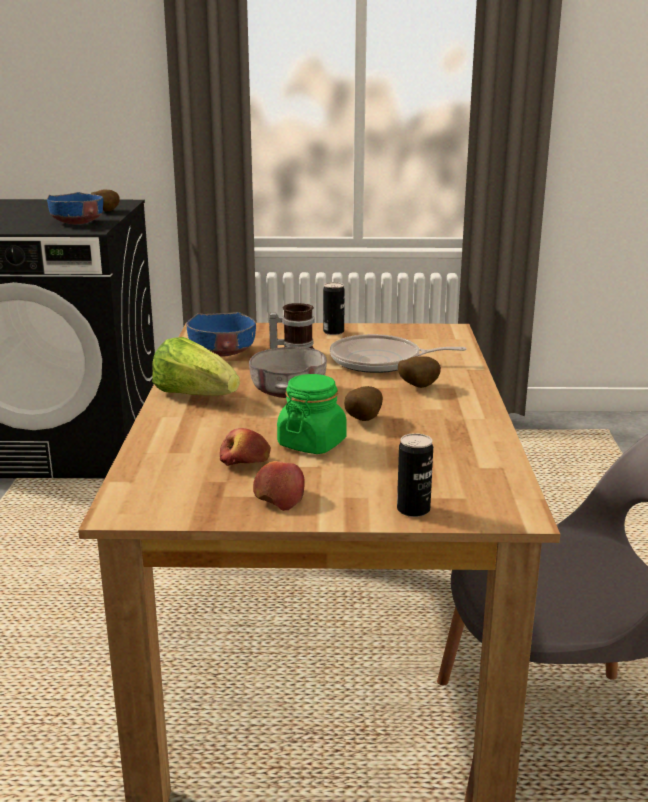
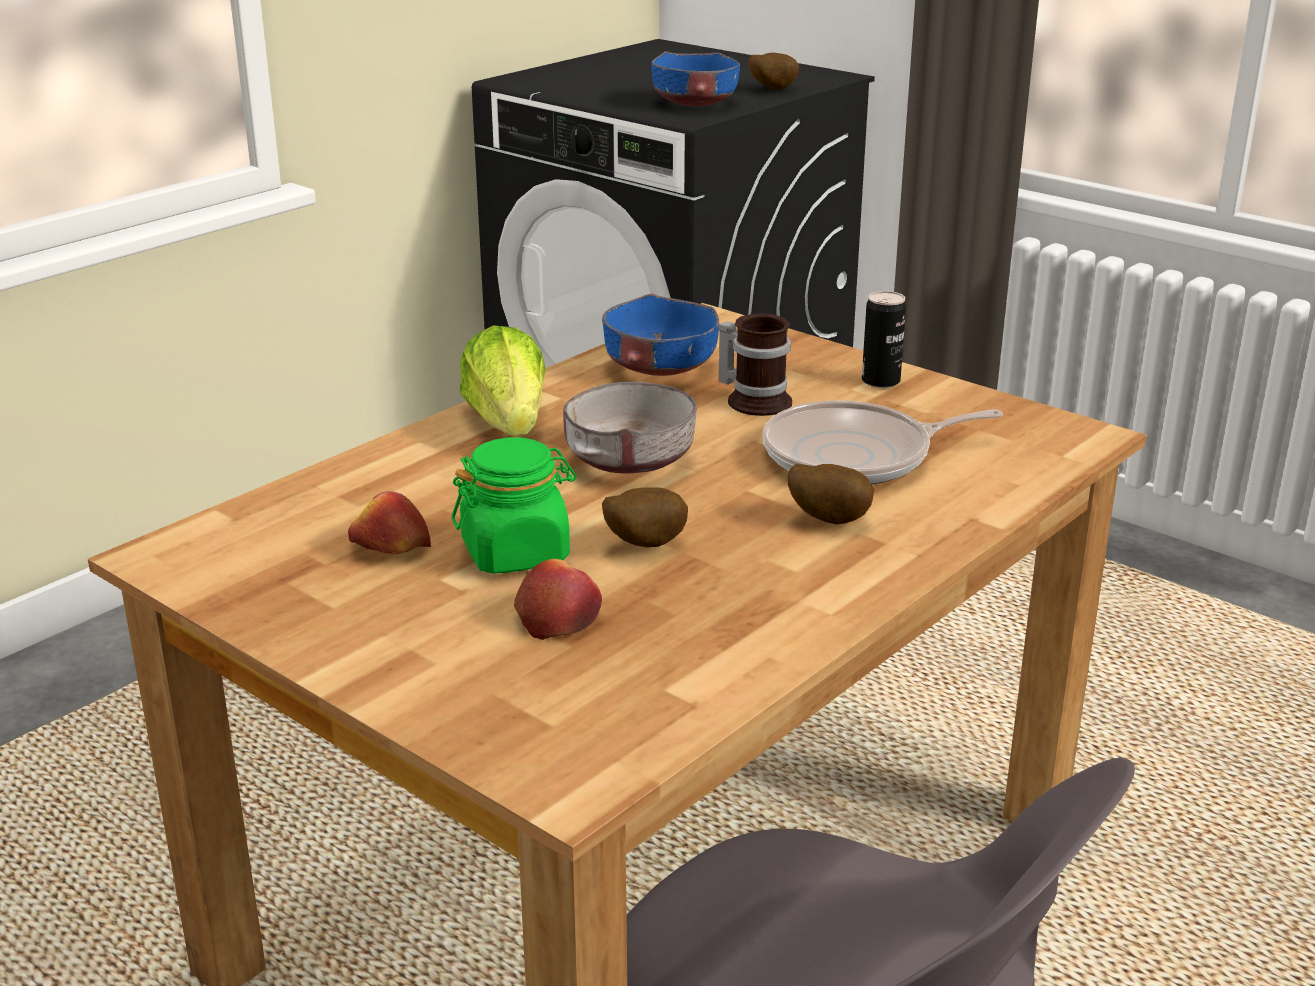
camera: 40 degrees right, 5 degrees up
(279, 497) = (338, 613): apple -> apple (558, 617)
(380, 361) = (855, 456): frying pan -> frying pan turned 60 degrees counterclockwise
(413, 510) = (453, 709): can -> none

